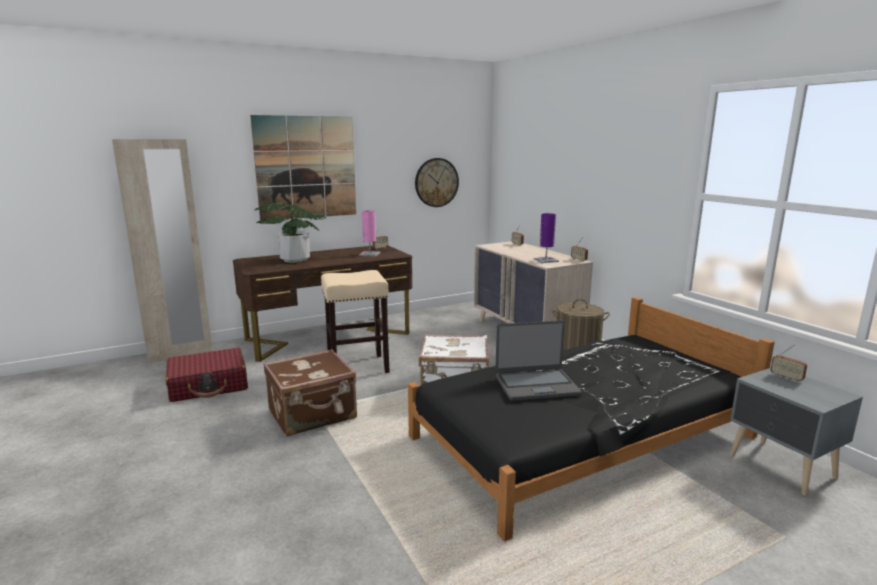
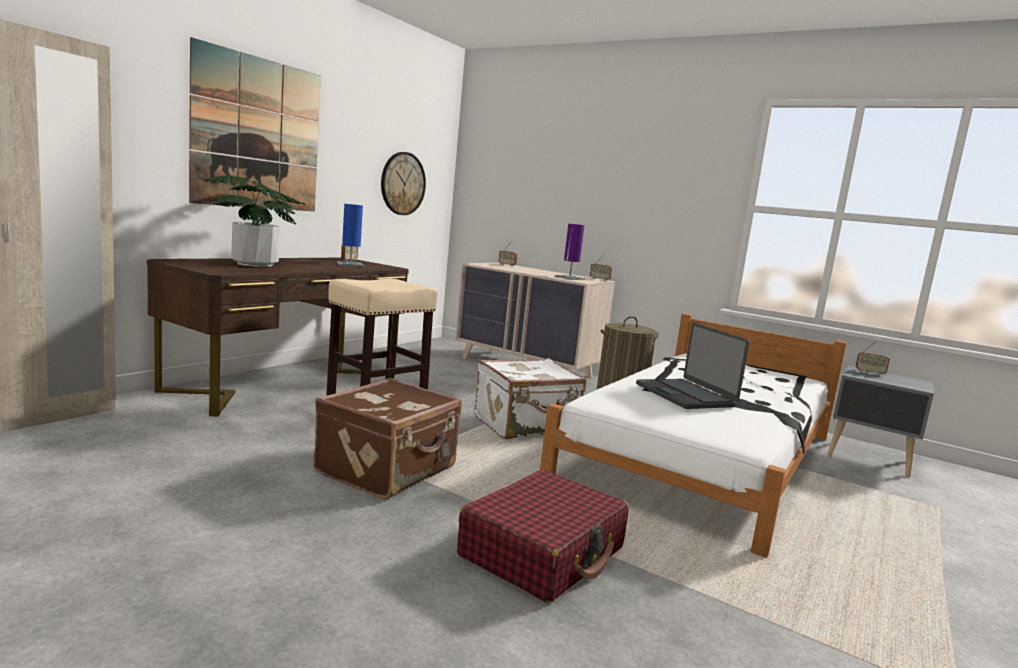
camera: 30 degrees left, 5 degrees down
(209, 385) = (168, 452): red suitcase -> red suitcase (543, 552)
(370, 254) = (350, 264): pink table lamp -> blue table lamp
(536, 385) = (685, 395): laptop -> laptop turned 105 degrees clockwise
(582, 436) = (703, 455): black bed -> white bed

